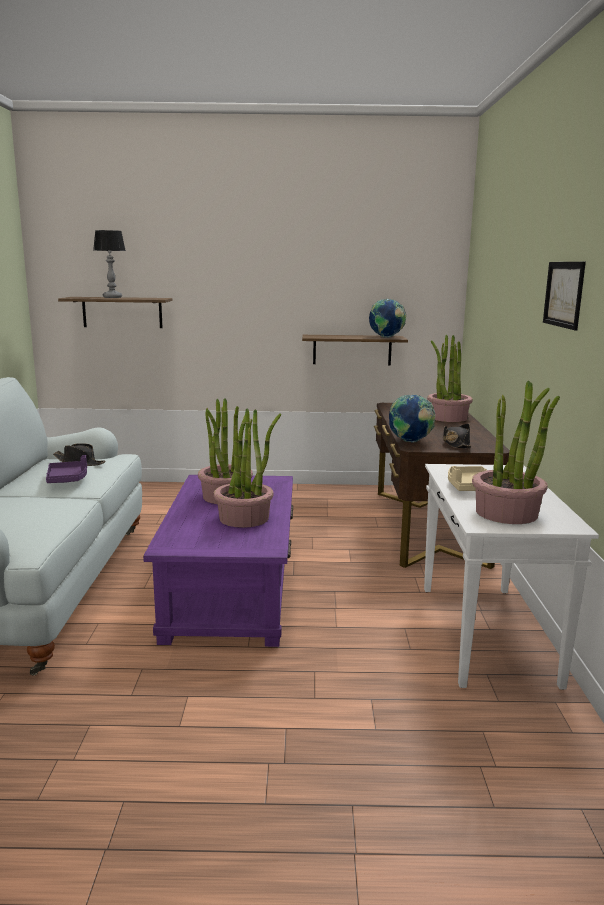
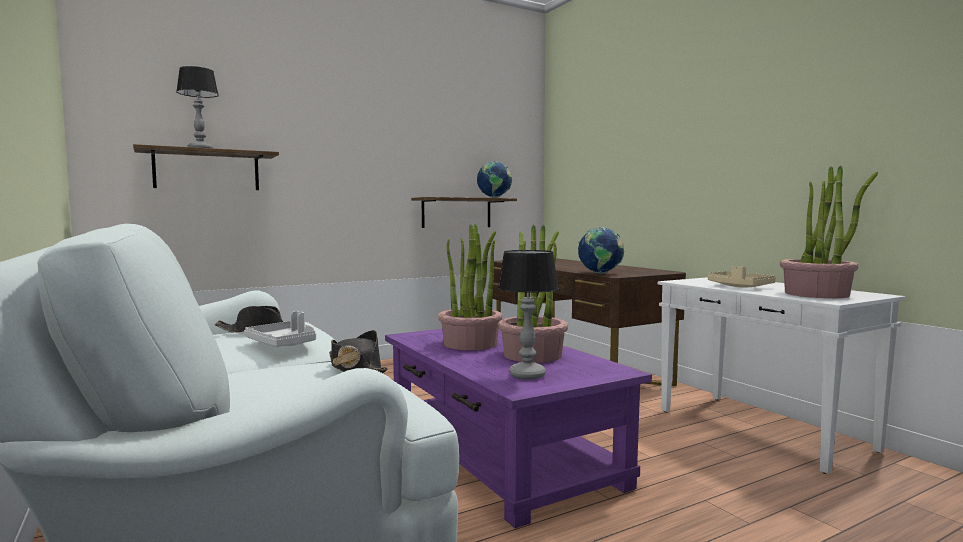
camera: 30 degrees left, 10 degrees down
(68, 479) = (284, 344): purple tray -> grey tray
(197, 537) = (527, 375): none -> table lamp
(448, 418) = (575, 263): potted plant -> none
(456, 444) = (635, 272): black hat -> black hat (355, 368)
(563, 294) = (763, 117): picture -> none

